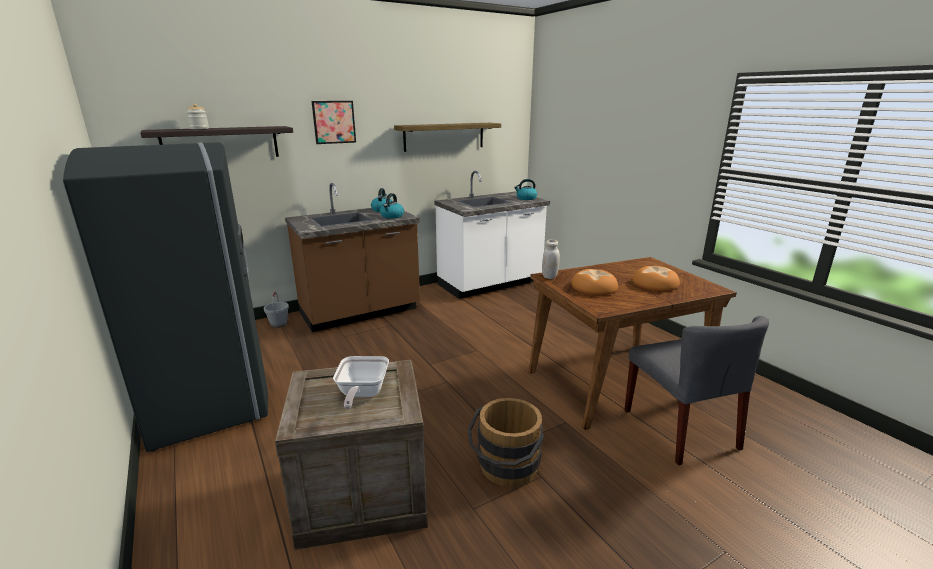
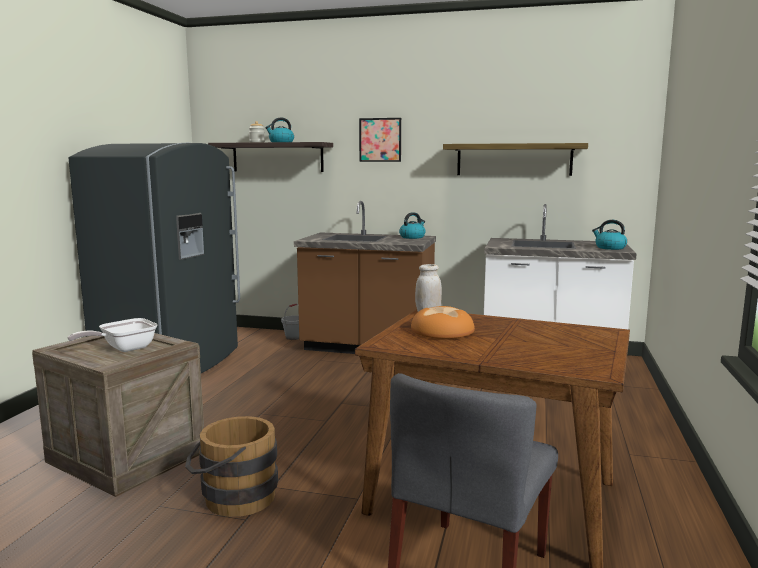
camera: 45 degrees right, 10 degrees down
(392, 216) = (402, 241): kettle -> kettle (281, 142)
(655, 283) = (529, 347): bread -> none

